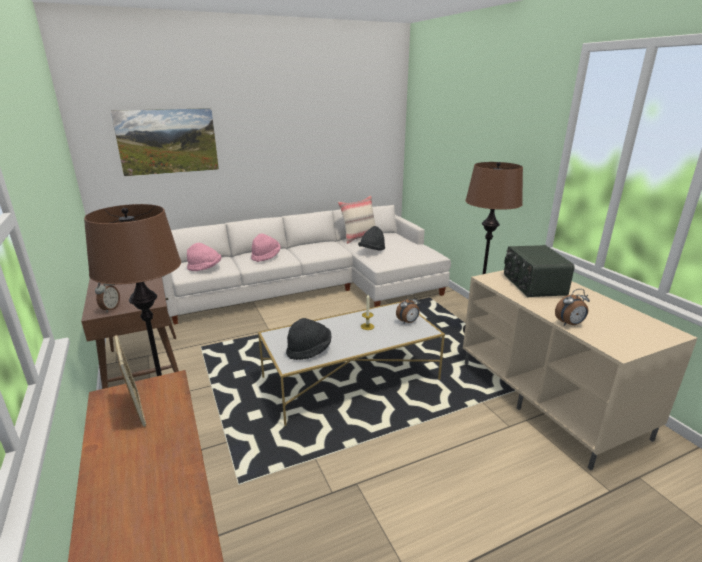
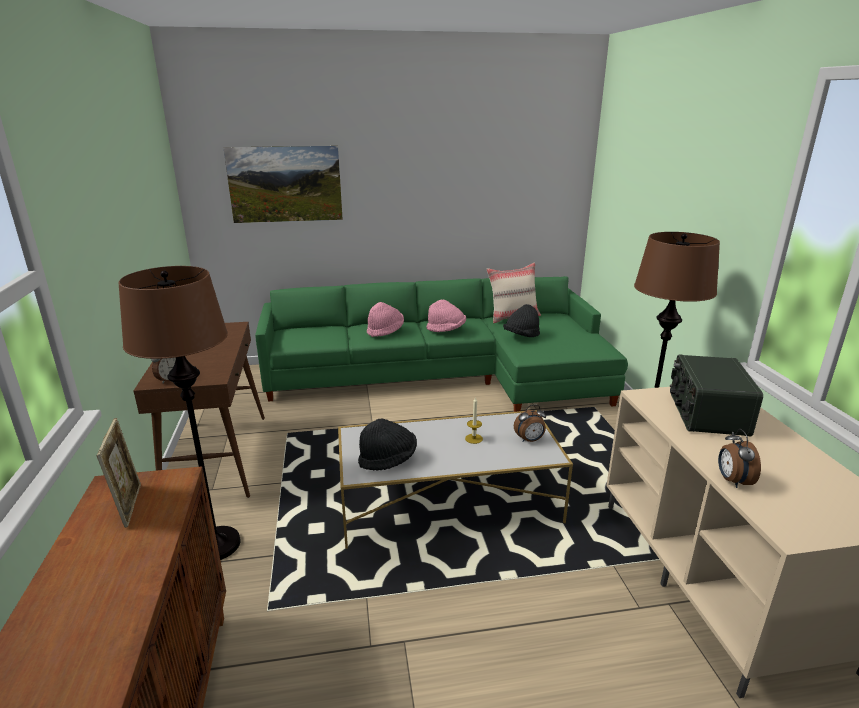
camera: 15 degrees right, 0 degrees up
(205, 268) = (310, 339): pink hat -> pink hat (446, 330)
(316, 287) = (449, 375): white sofa -> green sofa
(570, 324) = (732, 481): alarm clock -> alarm clock turned 90 degrees clockwise

